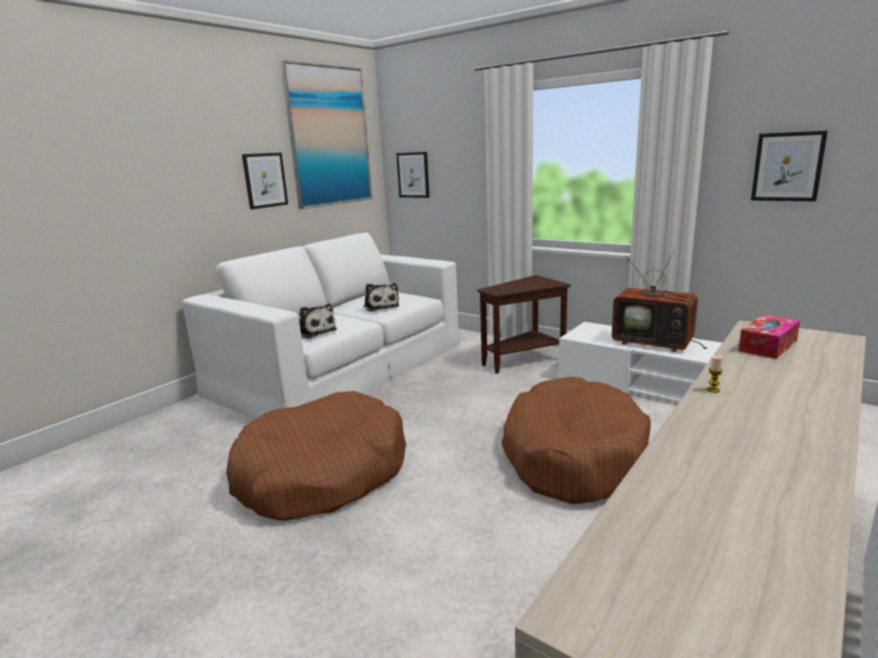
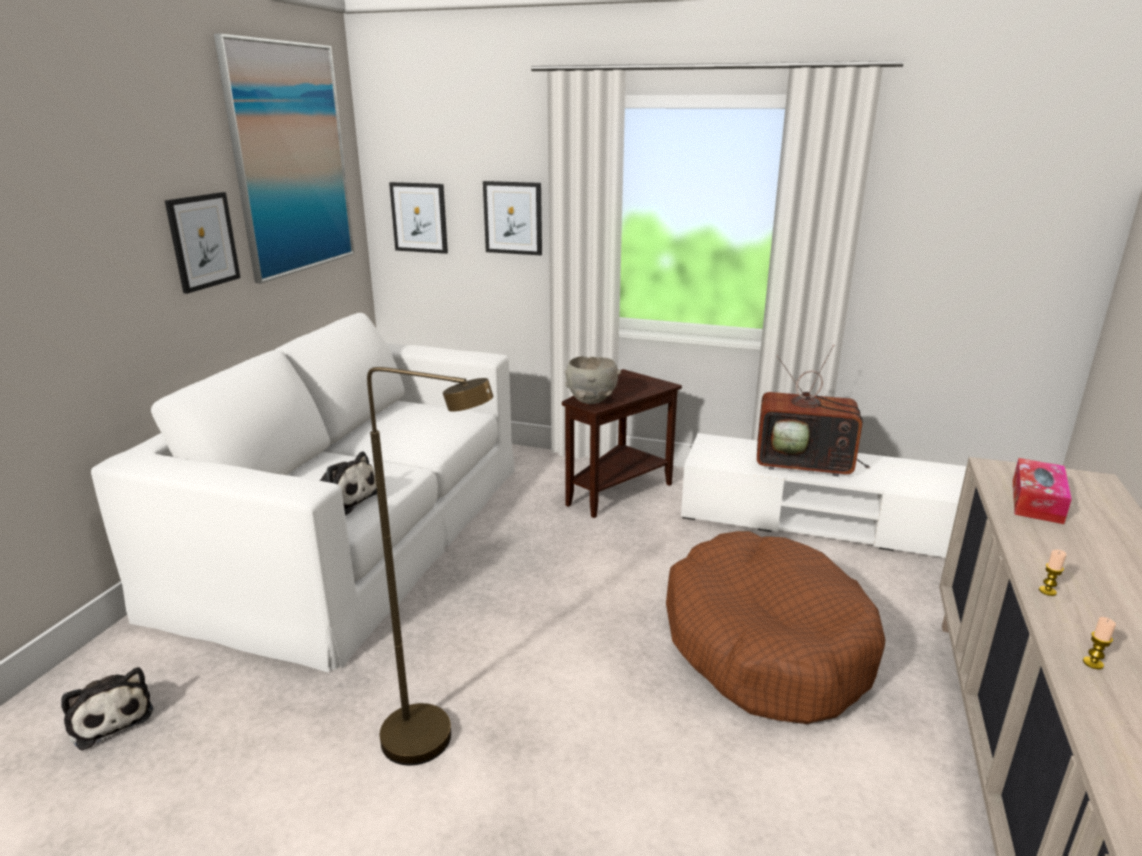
camera: 20 degrees left, 5 degrees up
(322, 473) = (435, 742): brown dog bed -> brown floor lamp
(380, 306) = (416, 436): plush toy -> plush toy (110, 717)
(498, 289) = (591, 400): none -> grey bowl
(702, 427) = (1093, 663): none -> candle
(787, 167) = (959, 239): picture -> picture (513, 218)

